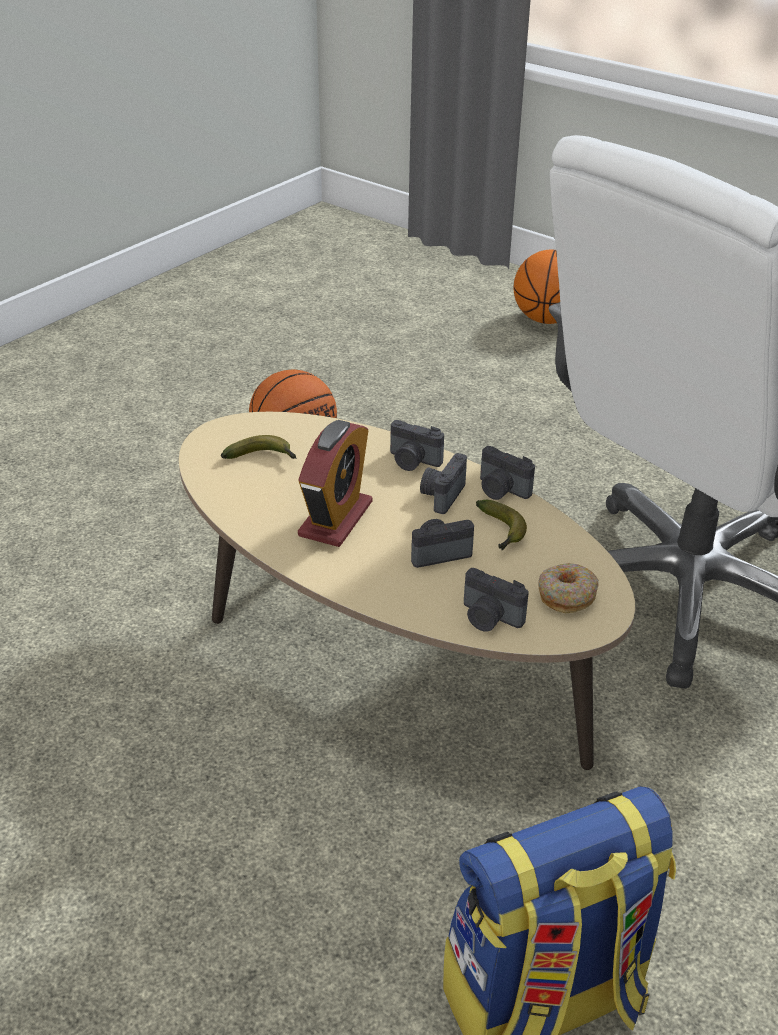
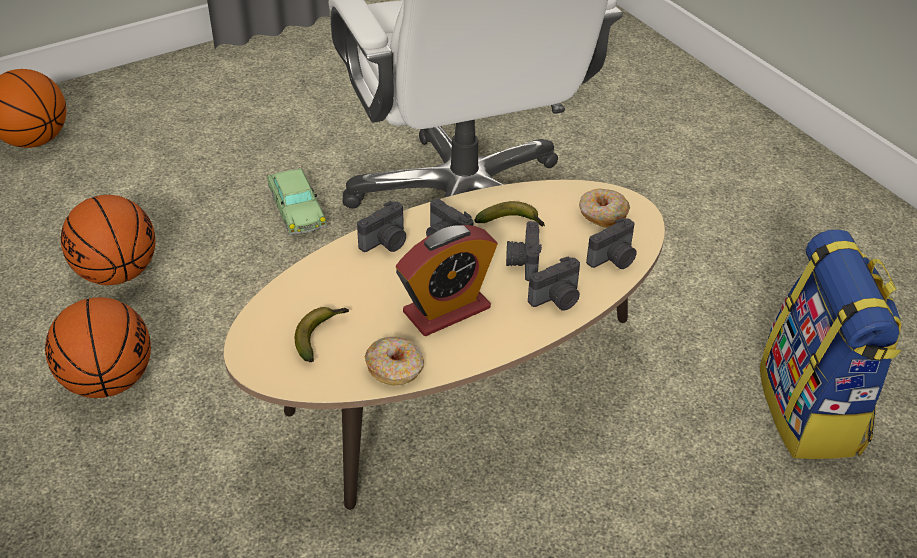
camera: 70 degrees left, 5 degrees up
(241, 507) = (395, 368): none -> donut
(335, 519) = (446, 310): alarm clock -> alarm clock turned 105 degrees clockwise
(418, 412) = (117, 273): none -> basketball
(501, 490) = (456, 206): camera -> camera (557, 299)
(575, 480) = (297, 211): none -> toy car

